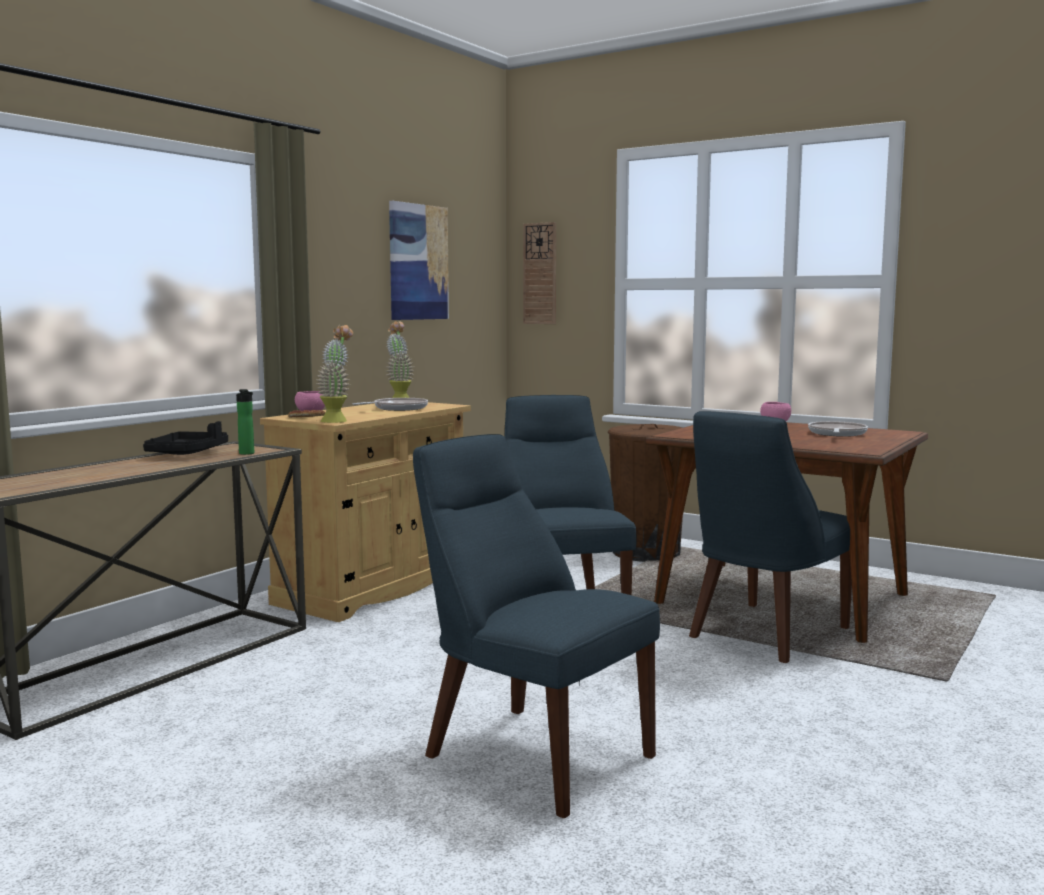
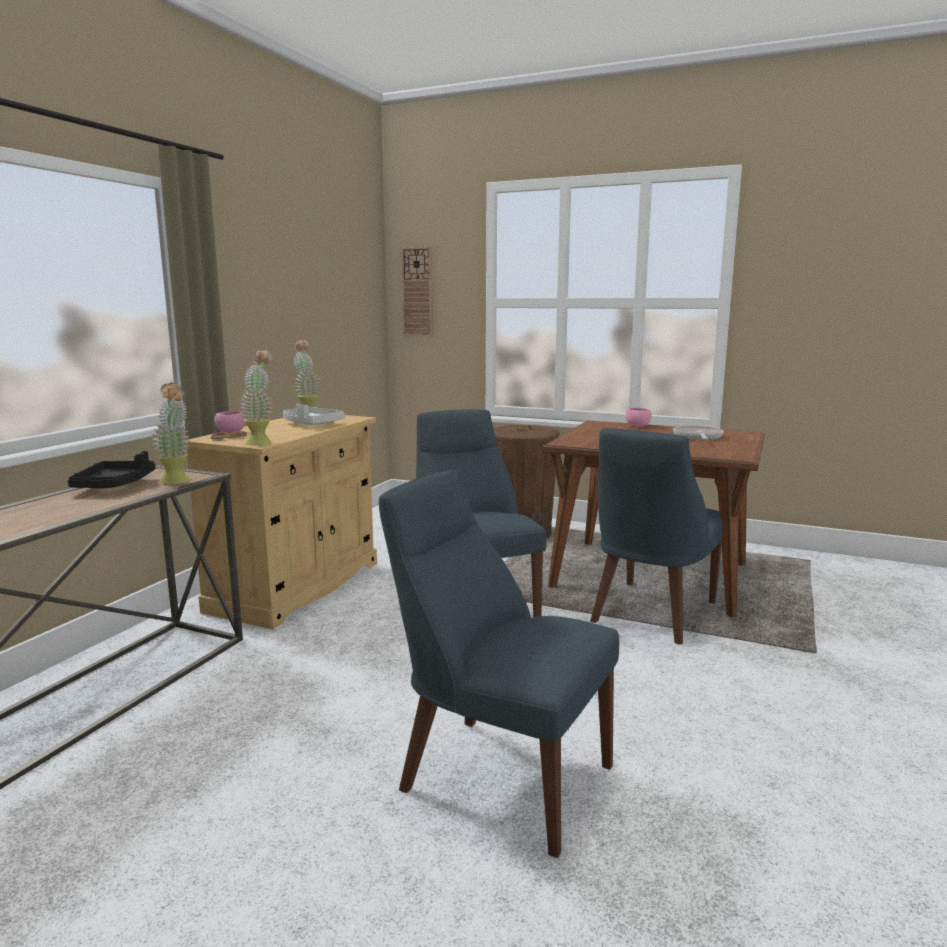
camera: 10 degrees left, 5 degrees up
(247, 453) = (177, 482): bottle -> potted plant
(397, 409) = (311, 424): frying pan -> grey tray
(418, 262) = (314, 283): picture -> none

